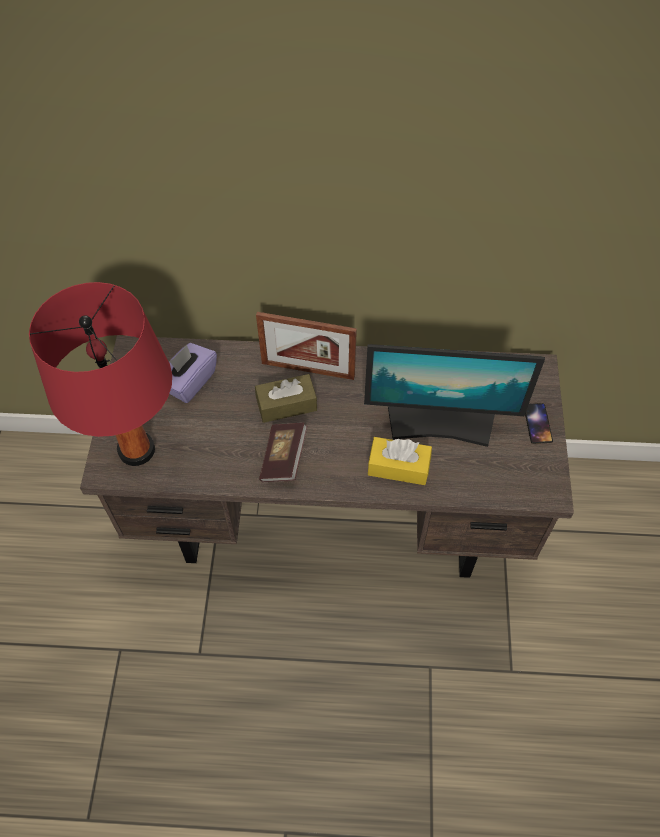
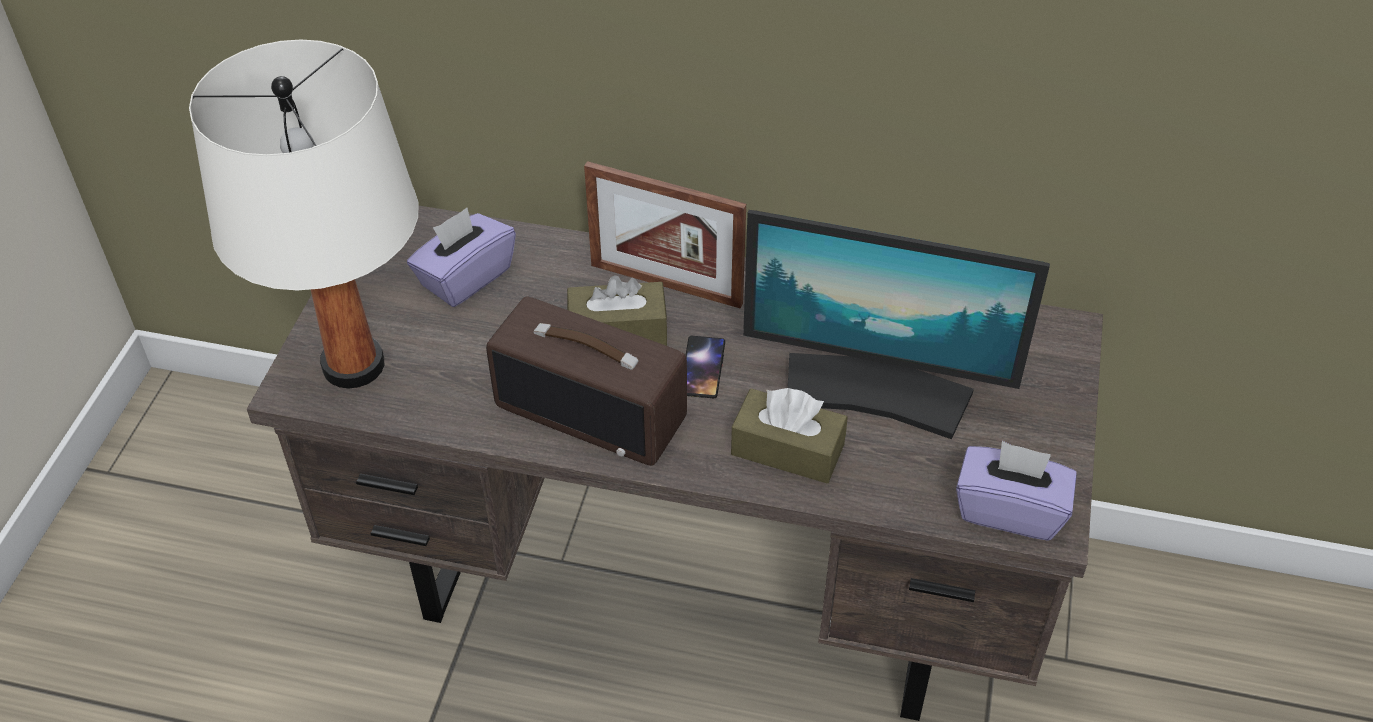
camera: 10 degrees right, 10 degrees down
(137, 449) = (354, 365): red table lamp -> white table lamp
(283, 459) = (593, 411): book -> radio
(398, 467) = (787, 449): yellow tissue box -> brown tissue box
(527, 486) = (1009, 510): none -> purple tissue box
(537, 423) = (1048, 415): phone -> phone (702, 367)

